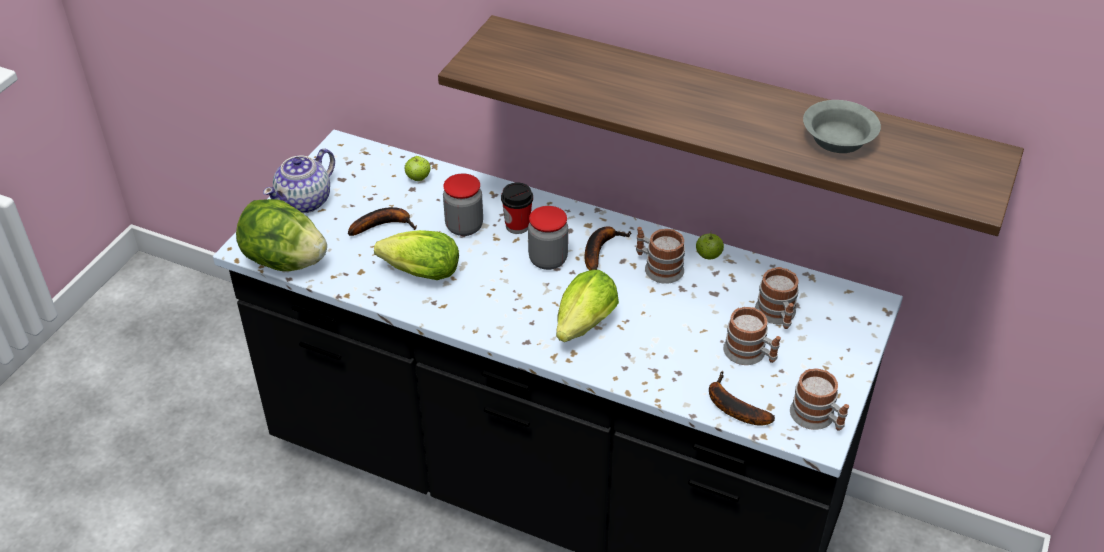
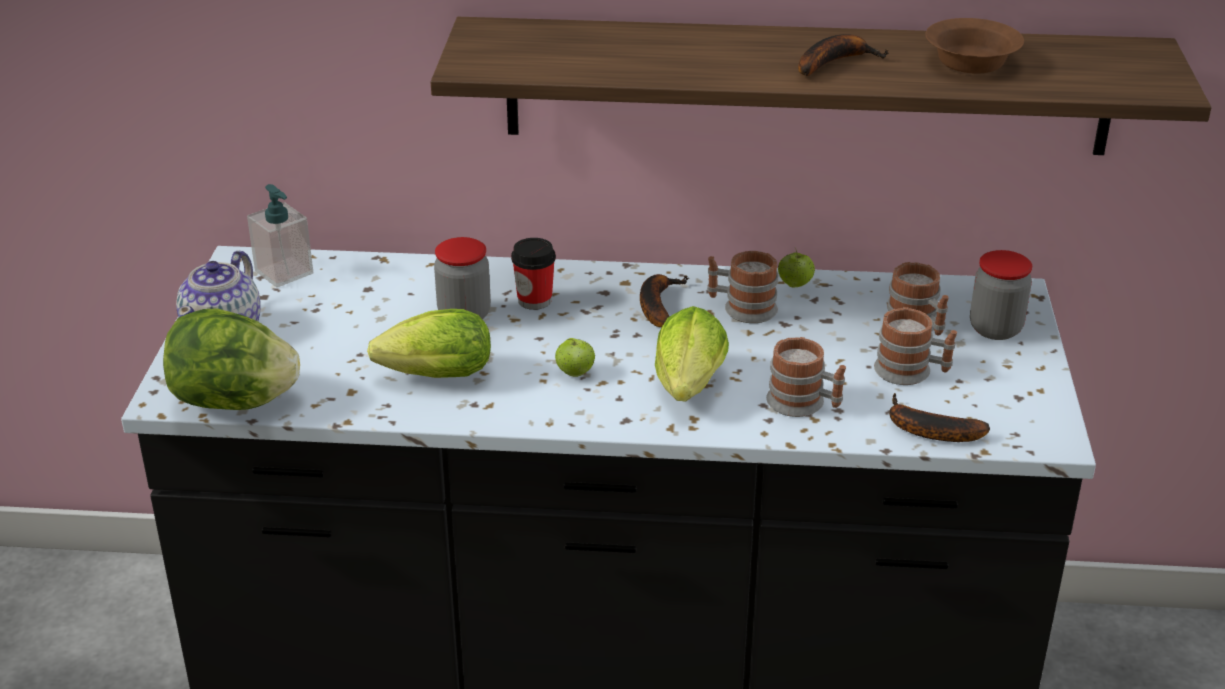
camera: 20 degrees left, 10 degrees down
(365, 162) = (284, 272): none -> soap dispenser
(384, 225) = (353, 334): banana -> banana (834, 62)
(418, 178) = (369, 276): apple -> apple (575, 373)
(548, 259) = (597, 328): jar -> jar (995, 329)
(817, 418) = (1034, 418): mug -> mug (804, 404)
(836, 140) = (970, 63): grey bowl -> brown bowl

